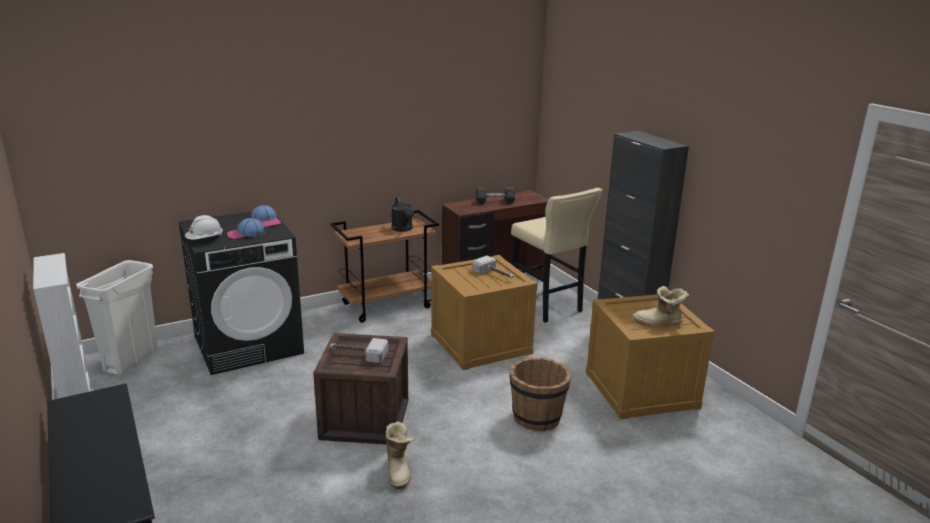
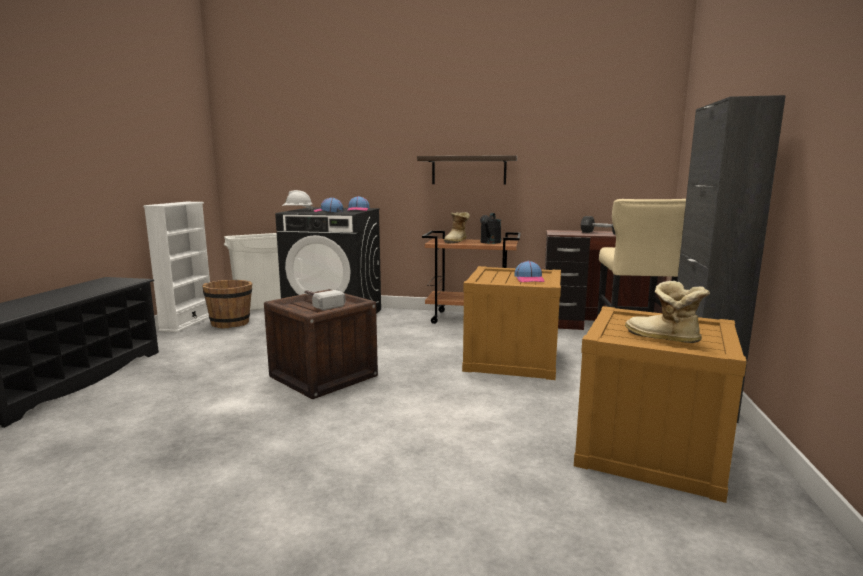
camera: 40 degrees right, 10 degrees down
(364, 154) = (468, 170): none -> shelf
(399, 471) = (280, 417): boot -> boot (457, 241)
(495, 275) = (529, 279): hammer -> cap
(537, 417) = (473, 427): brown bucket -> brown bucket (231, 323)

